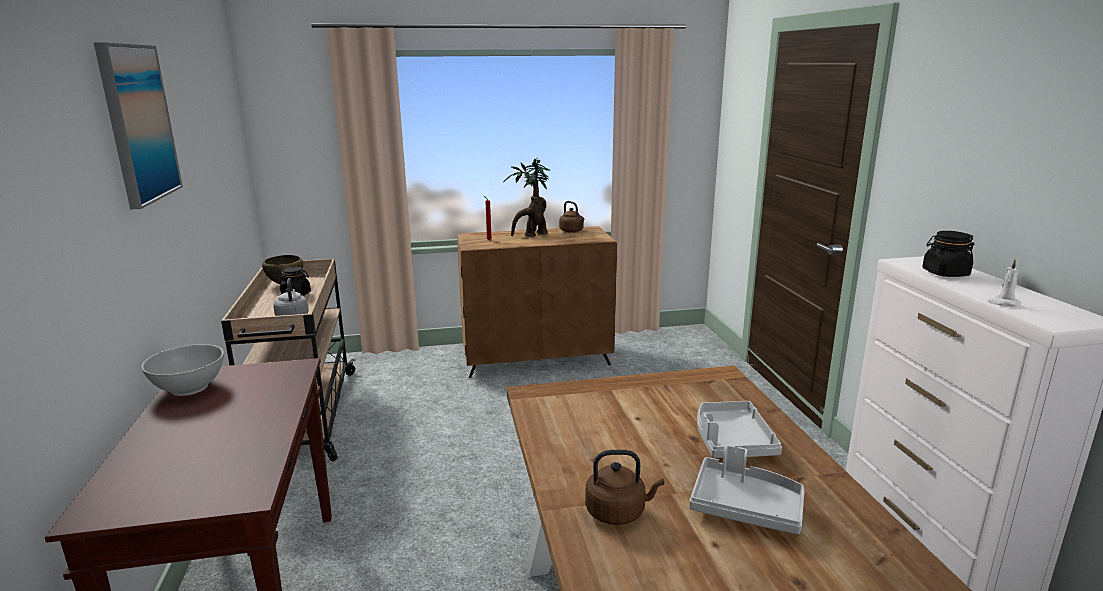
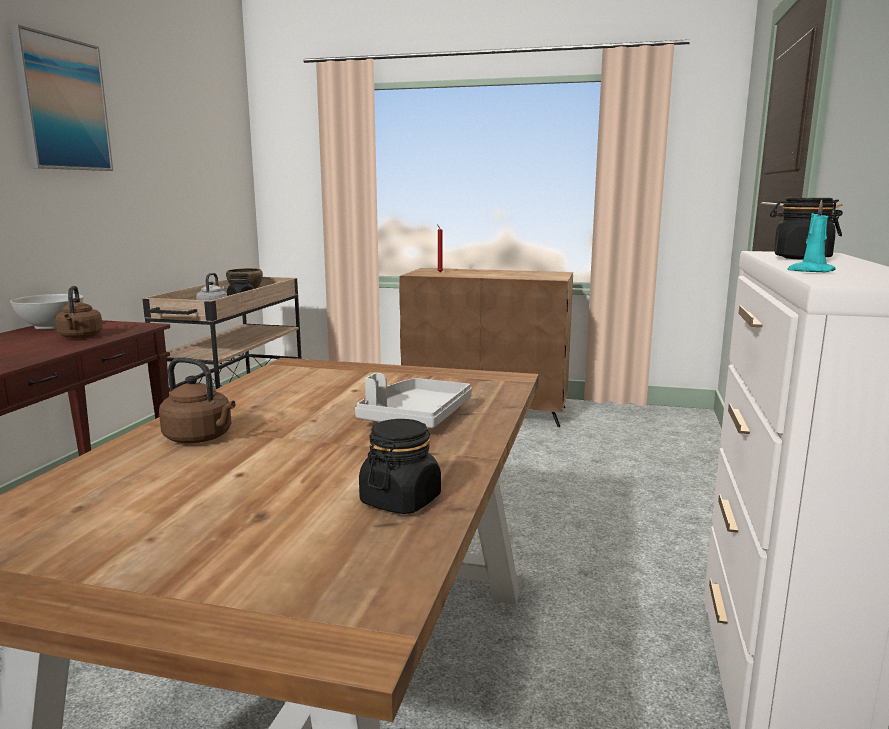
camera: 25 degrees right, 5 degrees down
(532, 235) = (489, 272): potted plant -> none
(572, 231) = (536, 272): brown kettle -> brown kettle (80, 337)
(745, 507) = (326, 459): grey tray -> none
(855, 534) = (400, 500): none -> black jar
(1003, 303) = (809, 271): white candle -> turquoise candle

